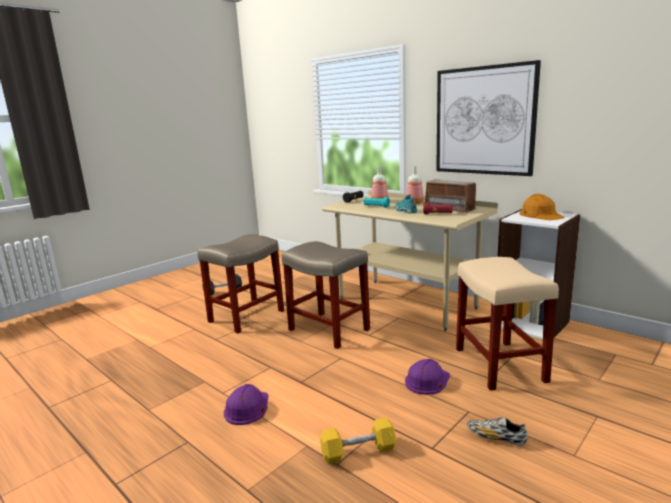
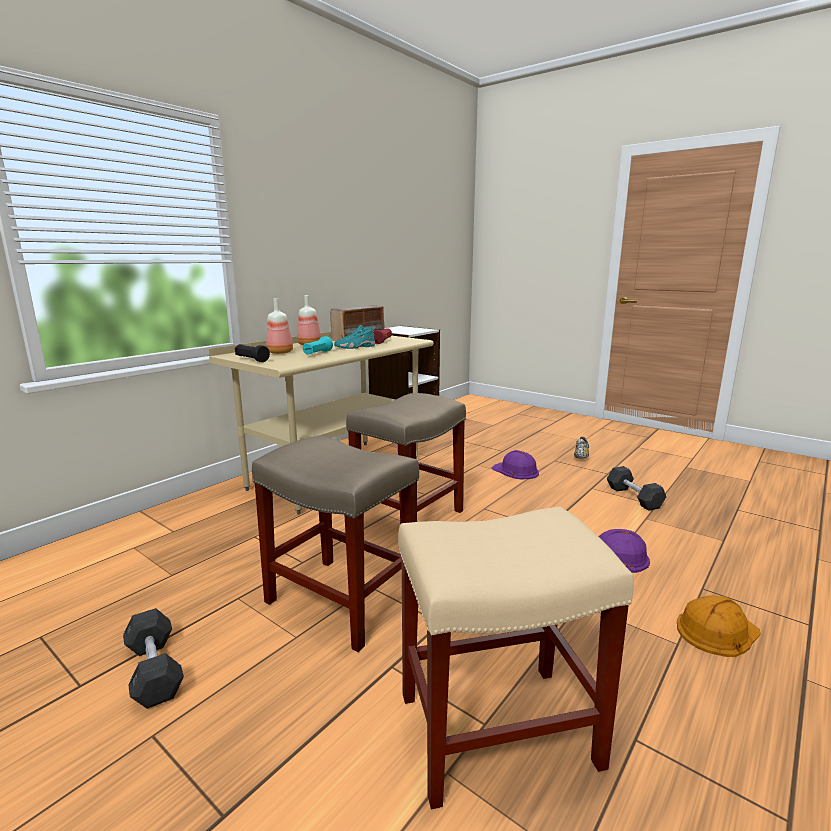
camera: 95 degrees left, 0 degrees up
(358, 451) = (634, 497): yellow dumbbell -> grey dumbbell
(484, 121) = (324, 241): picture -> none
(498, 364) = (479, 446): beige stool -> beige stool (494, 731)
(540, 214) = (397, 329): orange hard hat -> orange hard hat (716, 630)

